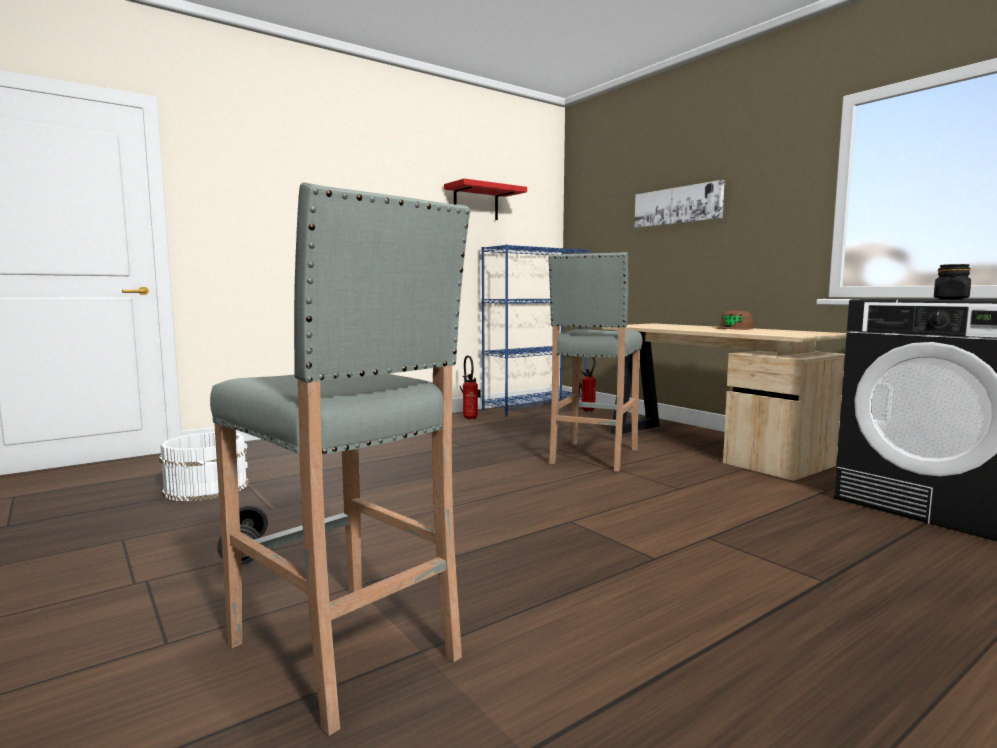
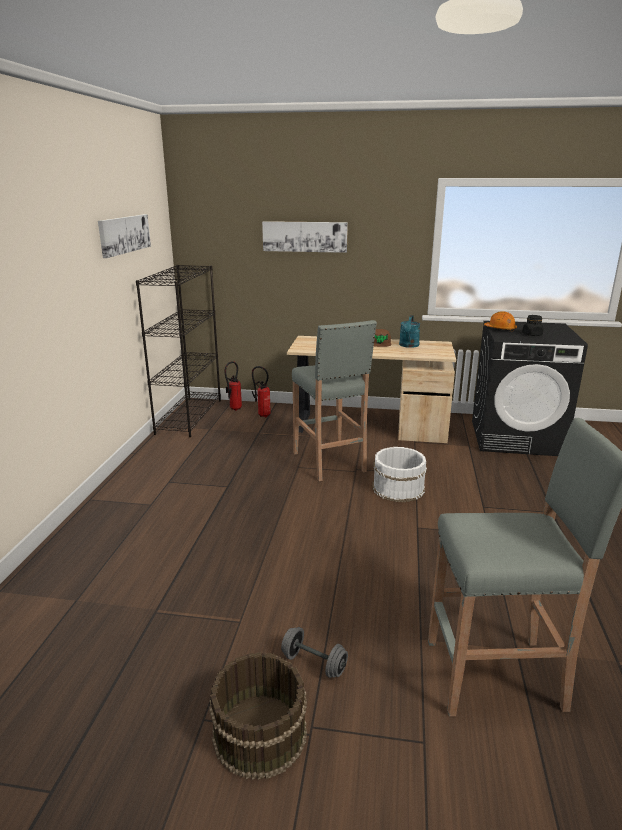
camera: 45 degrees left, 15 degrees up
(119, 563) = (258, 733): none -> brown bucket
(206, 487) = (131, 635): white bucket -> white bucket (397, 488)
(470, 418) = (166, 449): fire extinguisher -> fire extinguisher (262, 415)
(476, 203) = (124, 234): red shelf -> picture
(535, 406) = (189, 416): blue bookcase -> black bookcase
(767, 331) = (408, 346): none -> turquoise watering can
(905, 298) = (500, 329): none -> orange hard hat

